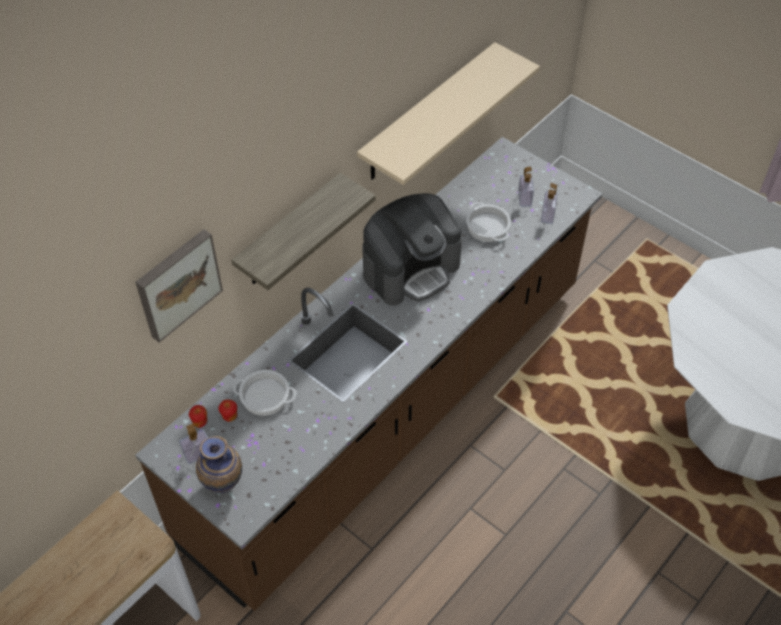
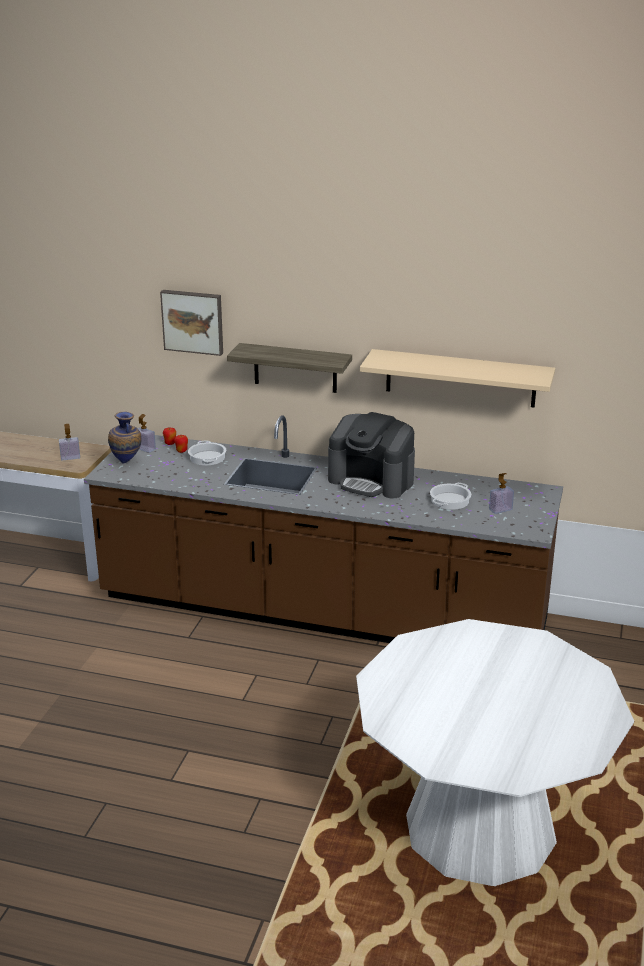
camera: 65 degrees right, 25 degrees down
(547, 215) = (493, 523): soap dispenser -> soap dispenser (70, 457)

